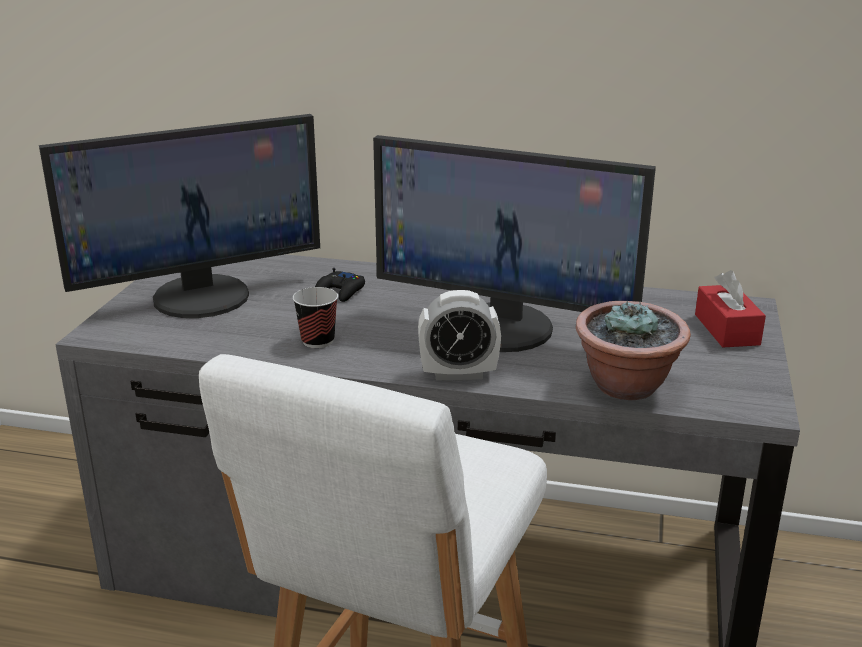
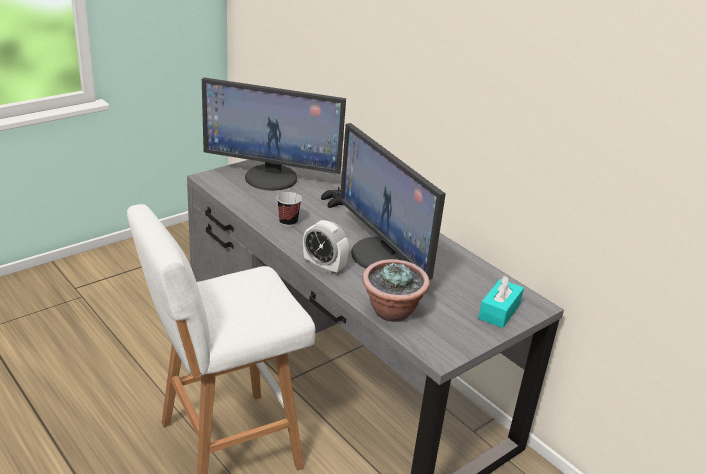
camera: 35 degrees right, 5 degrees up
(726, 329) = (499, 311): red tissue box -> turquoise tissue box

